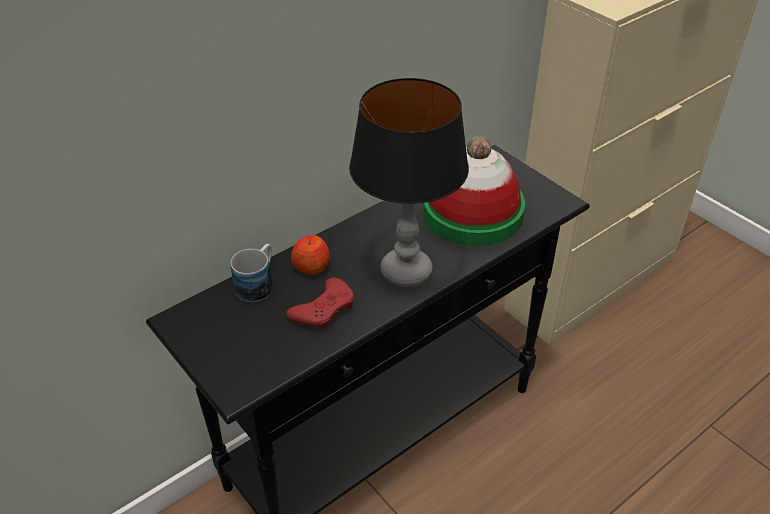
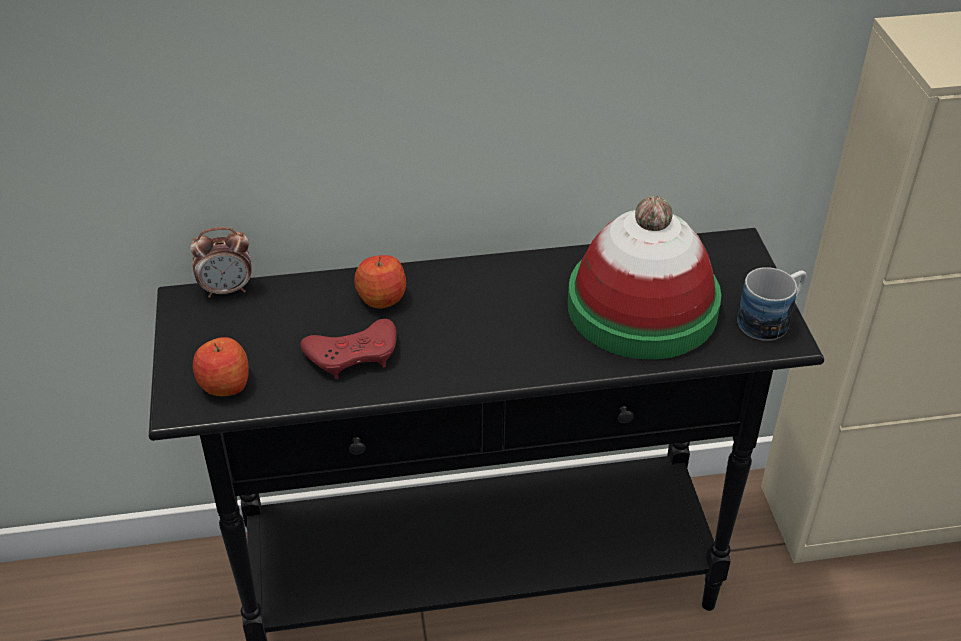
camera: 30 degrees right, 0 degrees up
(200, 302) = (227, 290): none -> alarm clock
(253, 364) = (224, 384): none -> apple
(258, 284) = (305, 294): mug -> mug (771, 319)
(405, 272) = (488, 349): table lamp -> none

